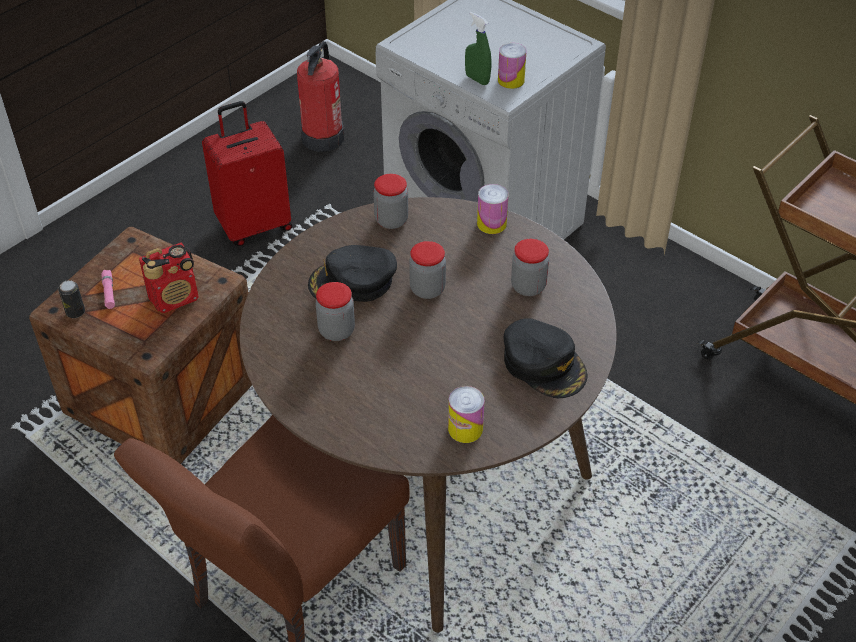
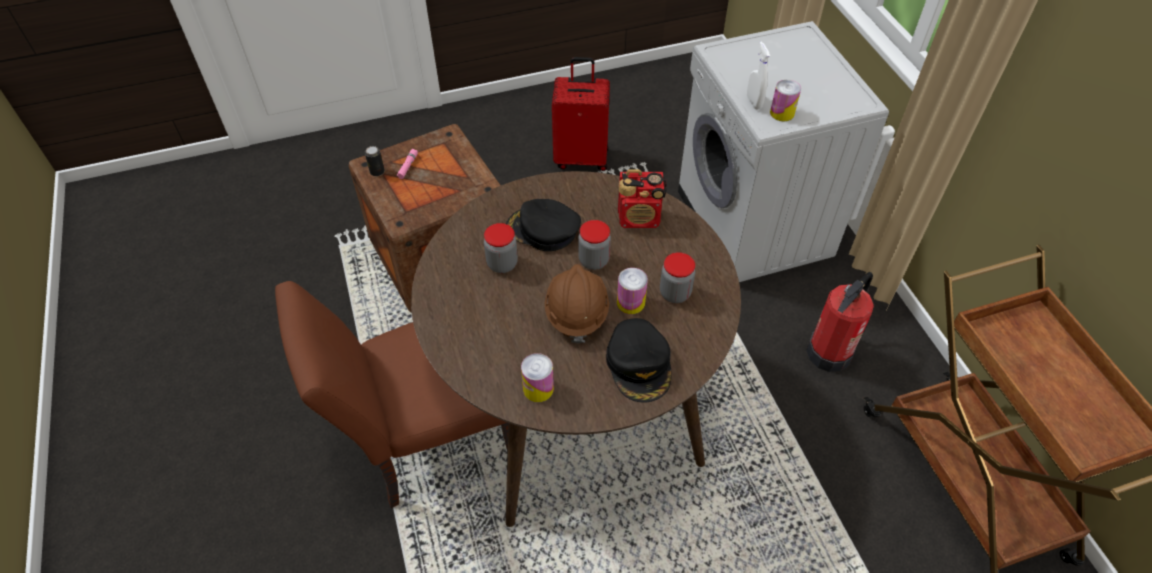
camera: 30 degrees right, 5 degrees up
(175, 298) = (447, 189): radio -> radio (639, 218)
(323, 137) = (674, 109): fire extinguisher -> fire extinguisher (829, 352)
(391, 220) = (607, 193): jar -> none
(448, 344) = (576, 312): none -> brown hard hat
(477, 79) = (753, 102): green spray bottle -> white spray bottle
(491, 224) = (684, 228): can -> can (630, 302)

